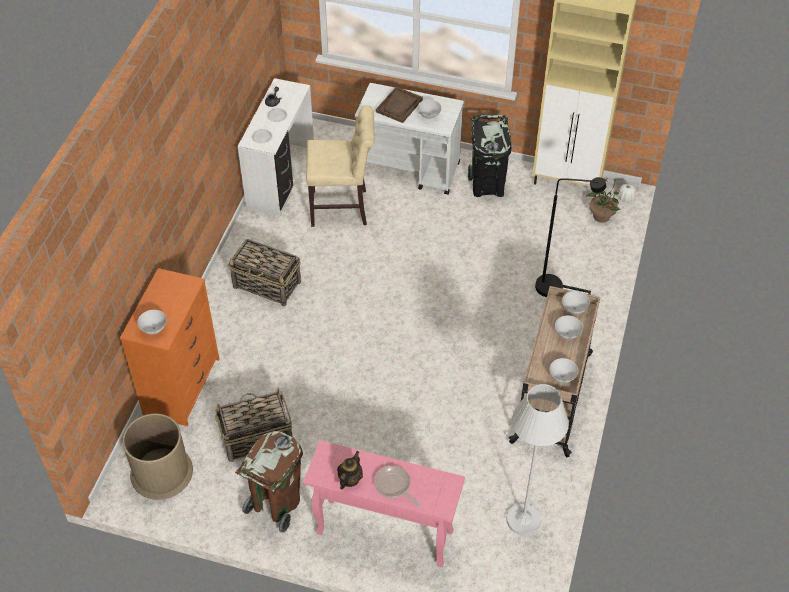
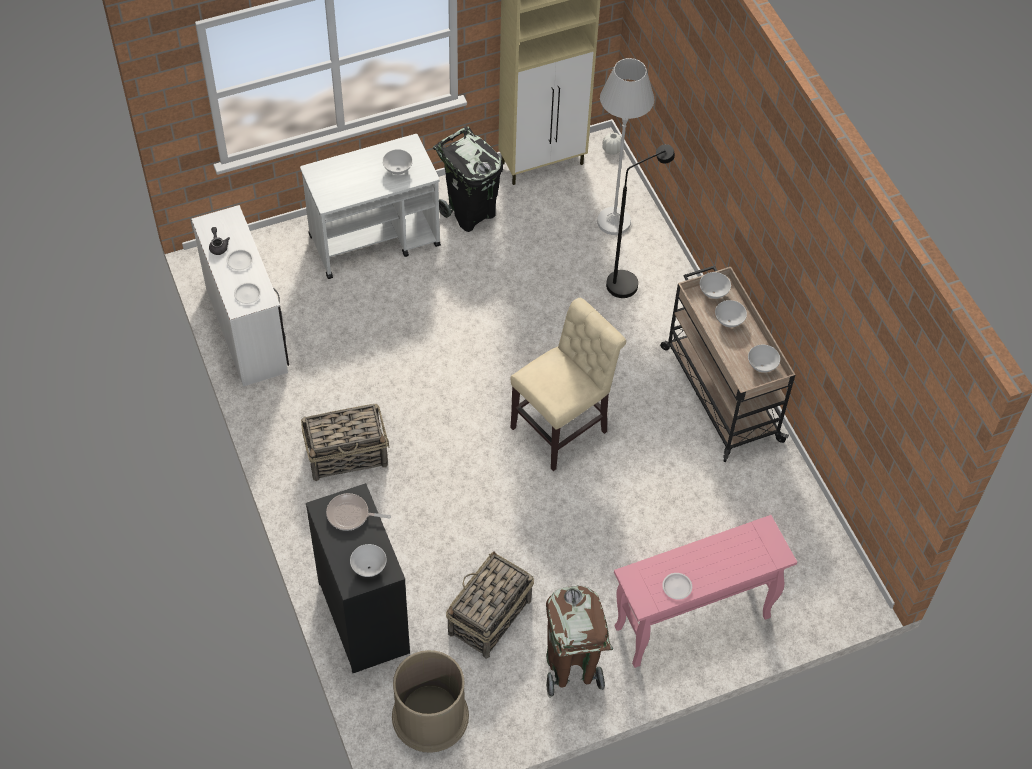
camera: 40 degrees left, 5 degrees up
(182, 386) = (364, 617): orange dresser -> black dresser
(343, 208) = (346, 324): beige chair -> beige chair (563, 427)
(350, 479) = (676, 587): teapot -> white plate
(394, 485) = (720, 565): frying pan -> frying pan (350, 515)
(399, 106) = (356, 176): brown tray -> none
(523, 519) = (797, 525): white floor lamp -> white floor lamp (614, 222)
(601, 216) = (605, 181): potted plant -> none

